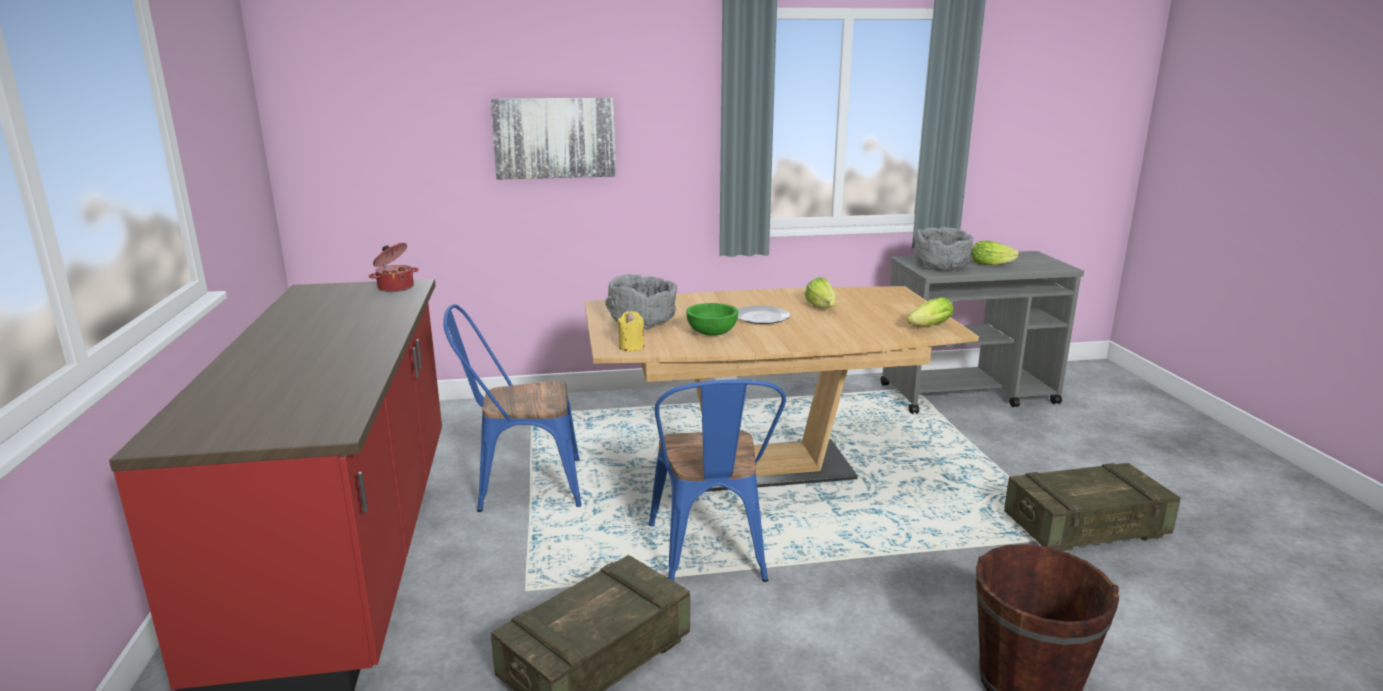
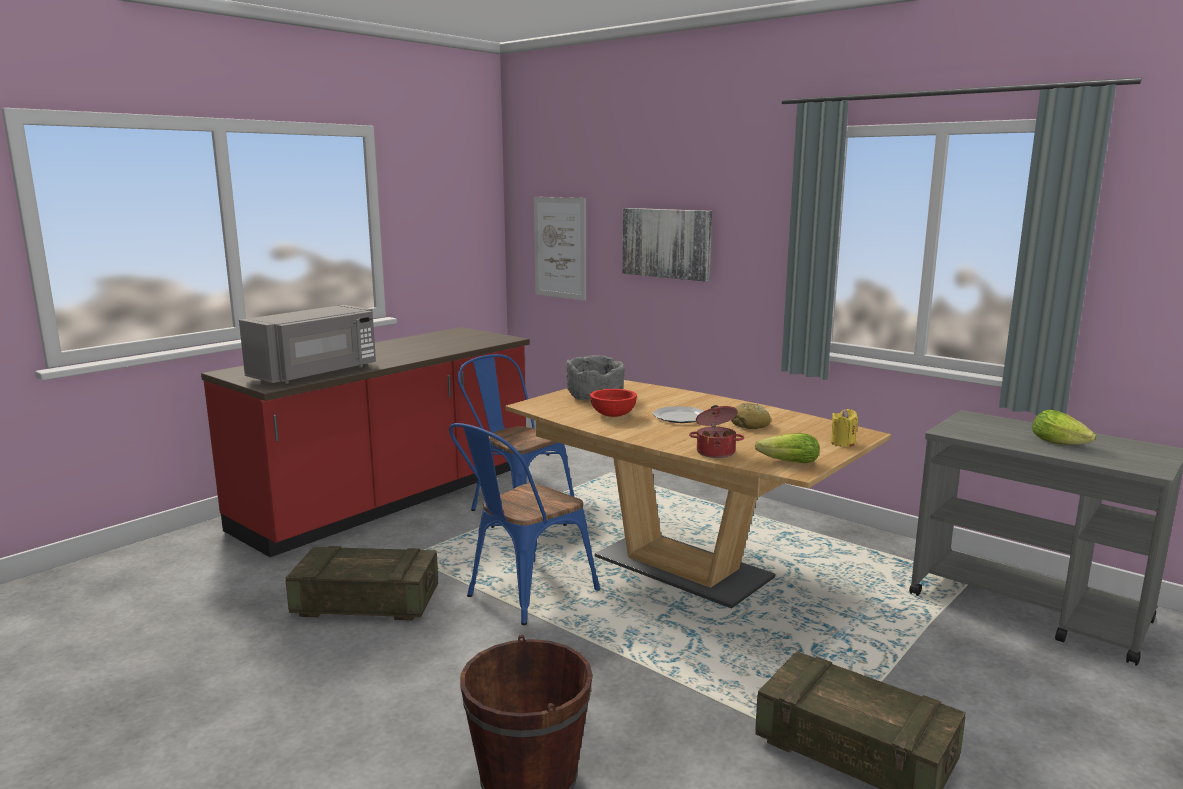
camera: 50 degrees right, 5 degrees down
(329, 393) = (316, 373): none -> grey microwave
(380, 156) = (560, 248): none -> picture
(395, 287) = (495, 338): cooking pot -> cooking pot (715, 452)
(631, 347) = (541, 407): yellow candle -> yellow candle (843, 443)
(711, 333) = (613, 415): green bowl -> red bowl
(821, 307) = (750, 425): lettuce -> bread
(941, 266) = (984, 429): grey bowl -> none

